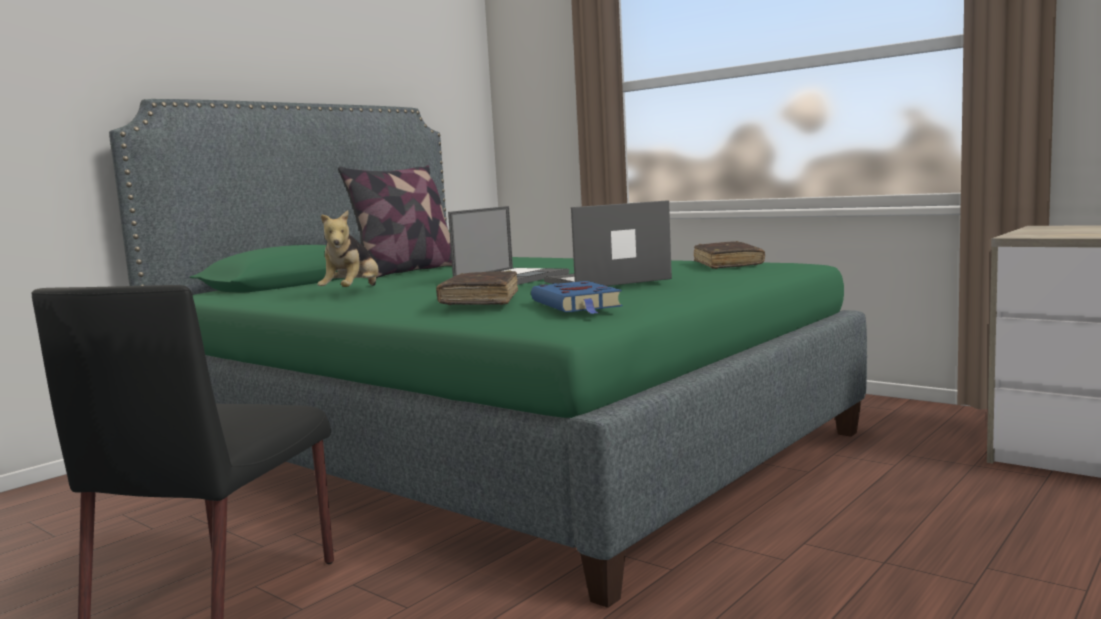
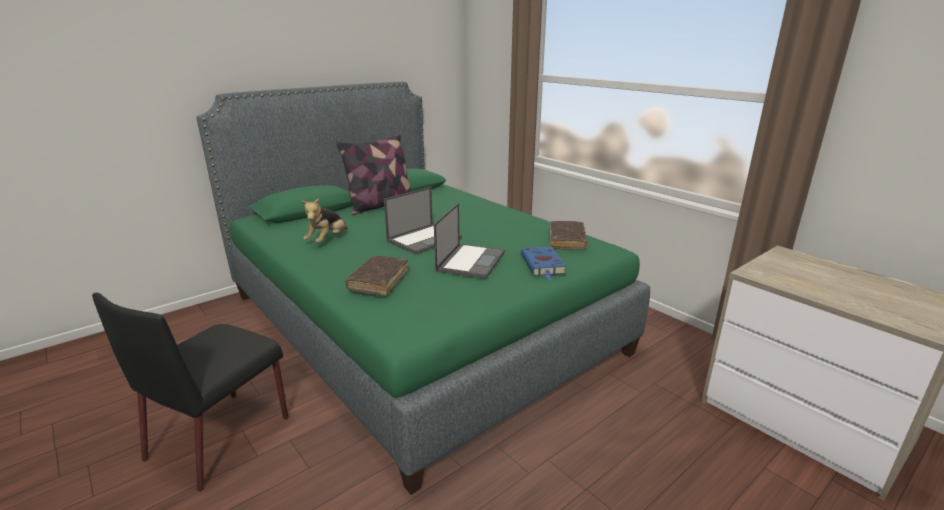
camera: 10 degrees right, 15 degrees up
(577, 304) = (424, 306): blue book -> blue book (543, 265)
(605, 280) = (471, 261): laptop -> laptop turned 120 degrees clockwise

